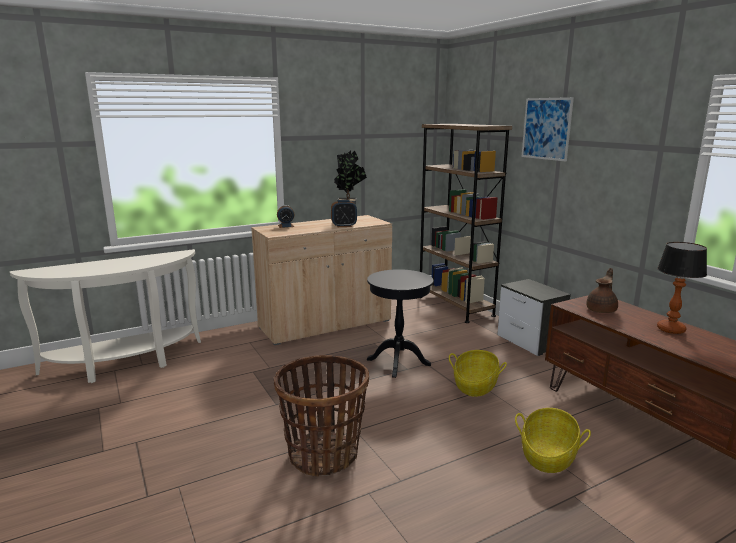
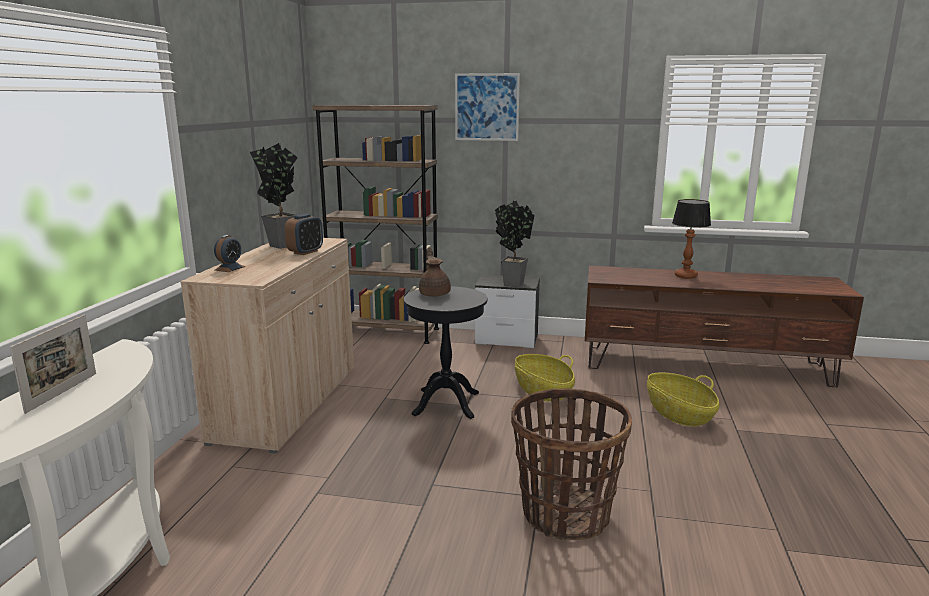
camera: 50 degrees left, 0 degrees up
(126, 262) = (62, 392): none -> picture frame
(532, 291) = (511, 283): none -> potted plant
(602, 310) = (625, 276): brown teapot -> brown teapot (434, 293)

